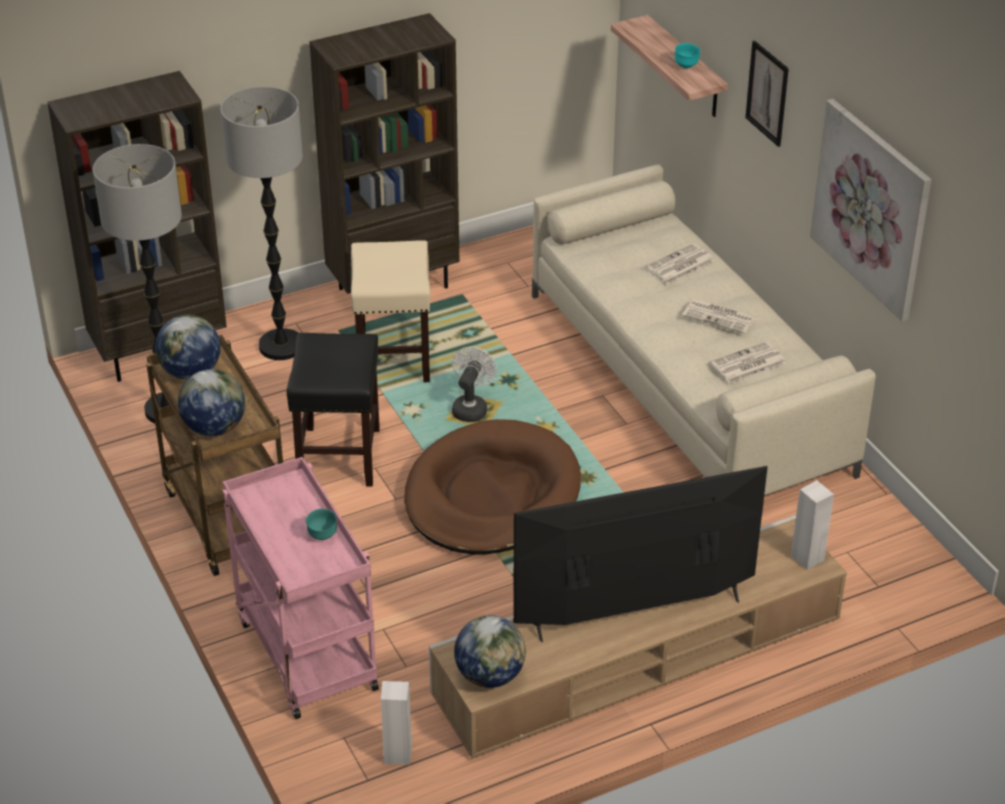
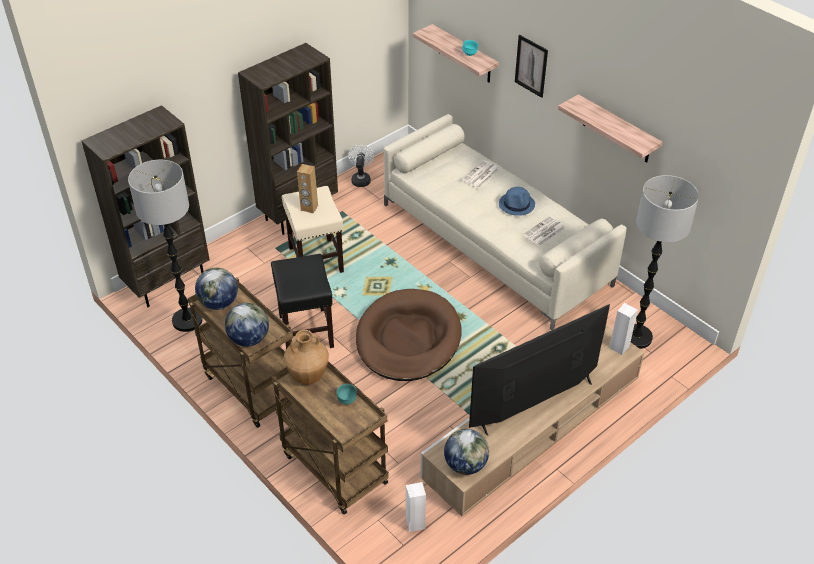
camera: 15 degrees left, 5 degrees up
(280, 493) = (308, 376): none -> brown vase
(281, 346) = (243, 264): floor lamp -> floor lamp (636, 337)
(304, 653) = (332, 468): pink cart -> brown cart
(385, 267) = (309, 208): none -> brown speaker
(471, 408) = (374, 284): white fan -> white fan (361, 179)
(720, 317) = (517, 204): newspaper -> blue hat
(871, 208) = (617, 130): picture -> shelf

